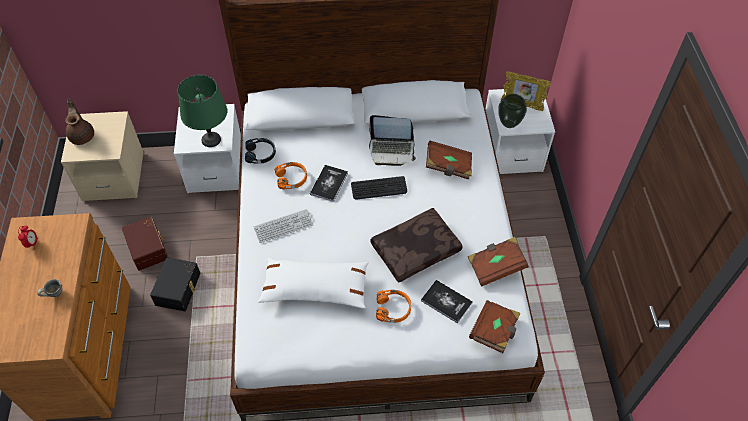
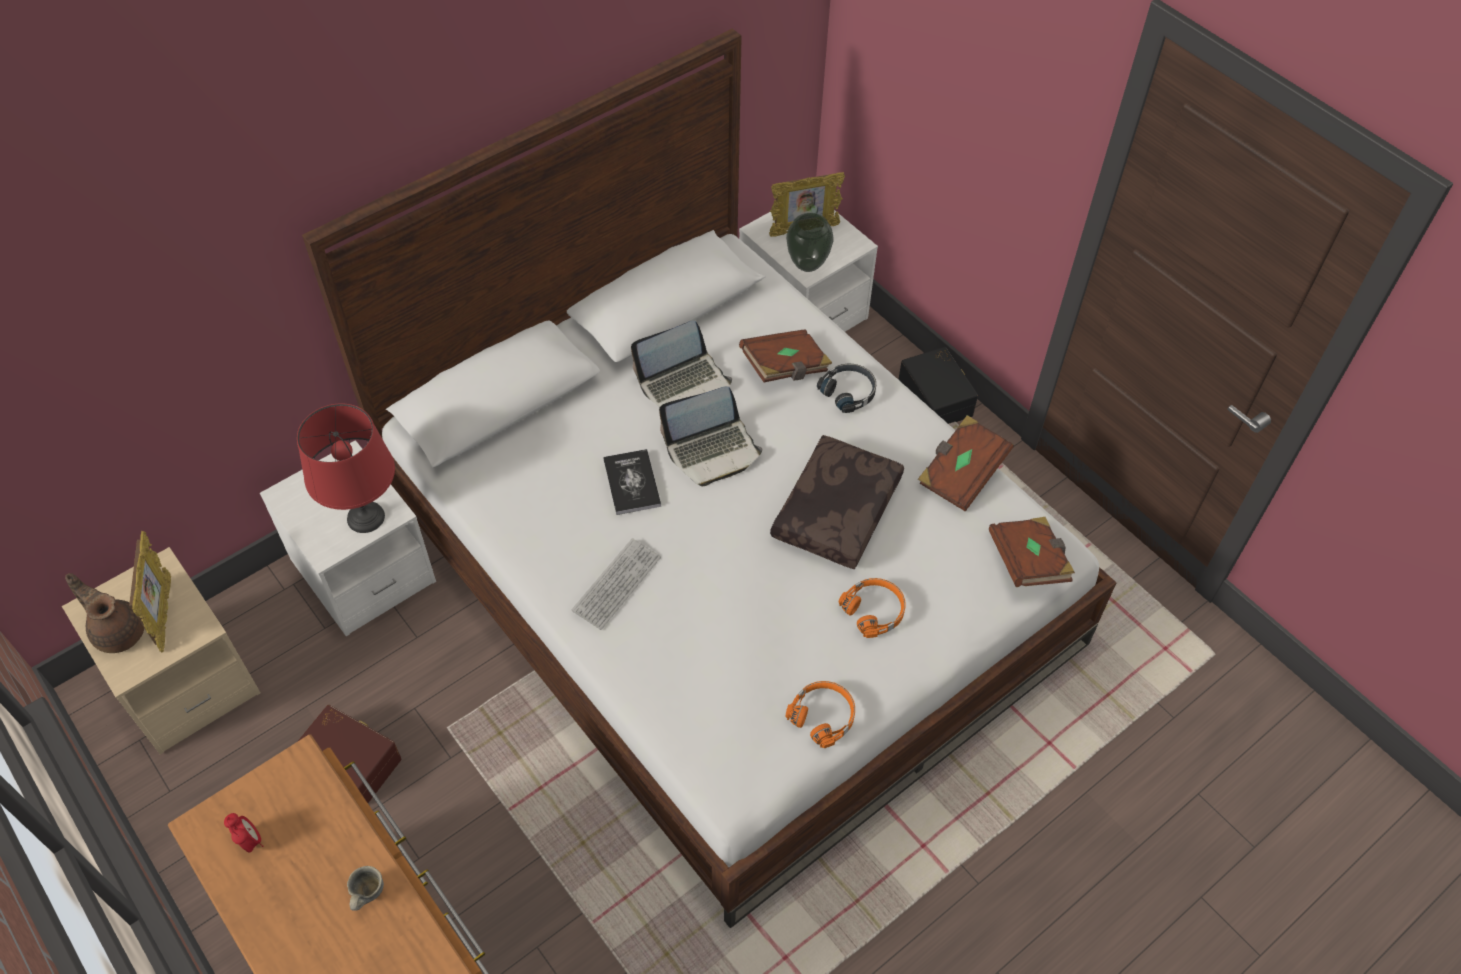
camera: 35 degrees left, 0 degrees up
(103, 138) = (164, 614): none -> picture frame
(179, 289) = (461, 794): black storage box -> black storage box (936, 397)
(210, 139) = (365, 517): green table lamp -> red table lamp
(261, 154) = (484, 494): black headphones -> black headphones (849, 392)
(292, 178) = (566, 505): orange headphones -> orange headphones (823, 716)
(315, 288) = (742, 646): white pillow -> none
(379, 188) = (712, 451): keyboard -> laptop
(446, 302) = (936, 559): book -> none

